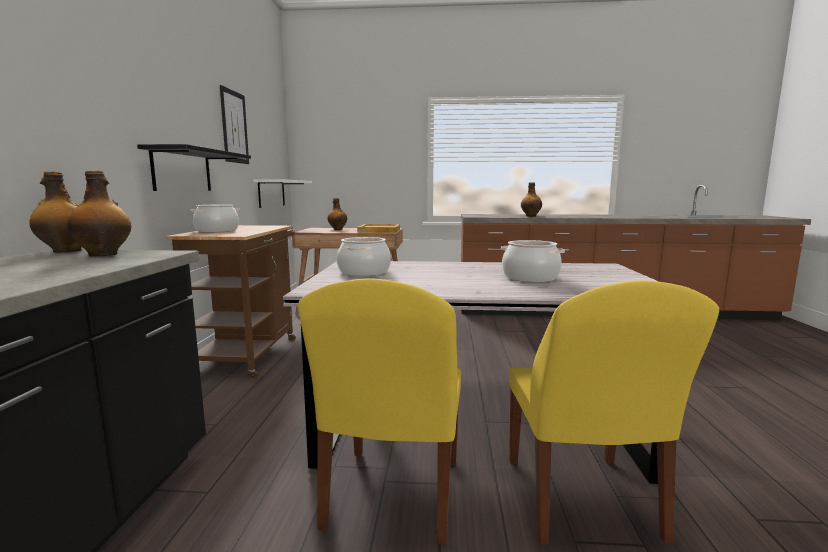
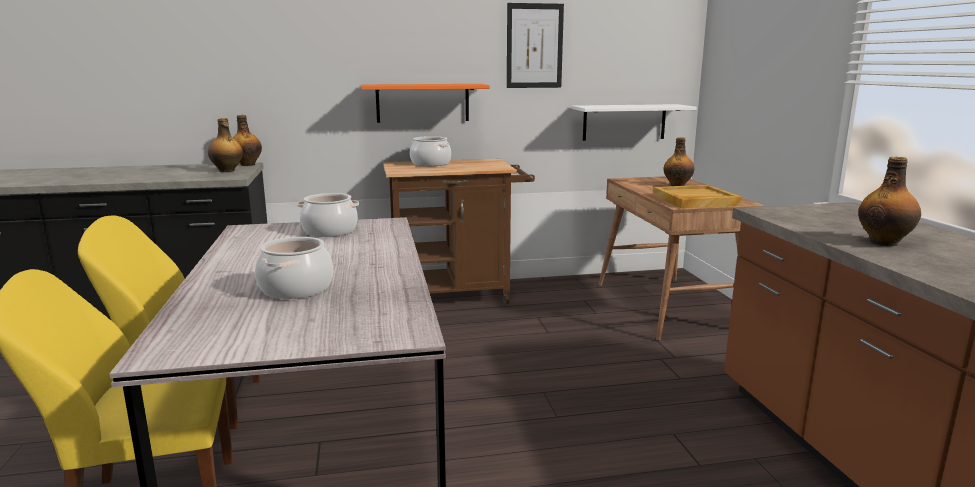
camera: 75 degrees right, 5 degrees up
(182, 170) = (422, 103): black shelf -> orange shelf

